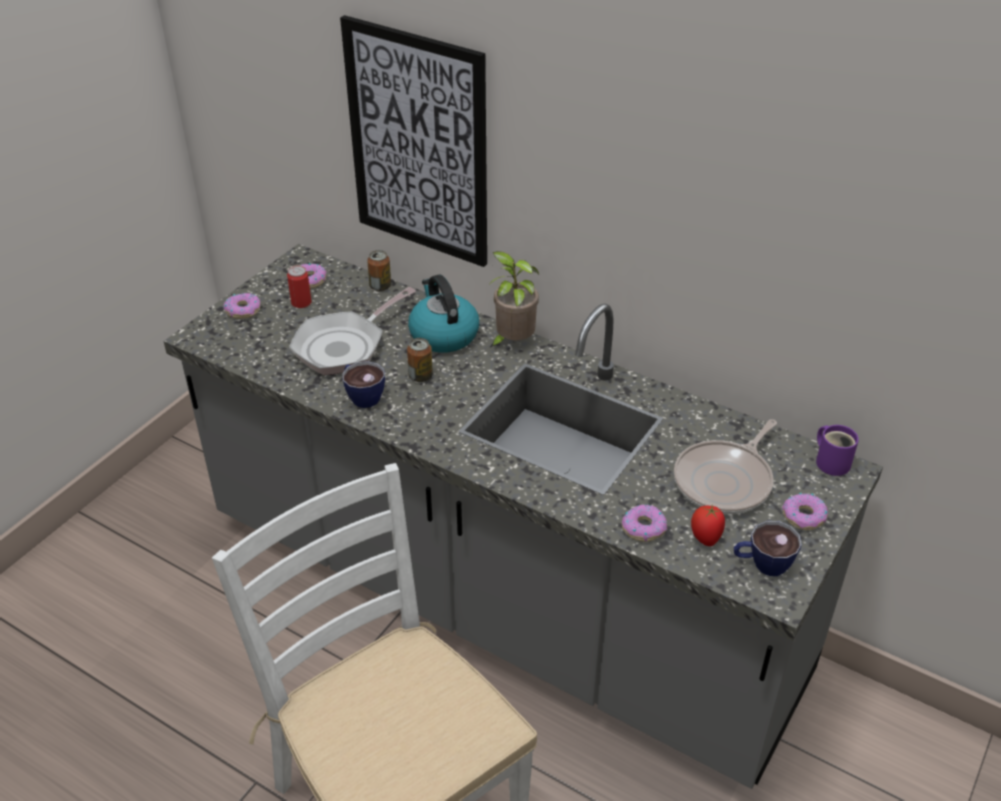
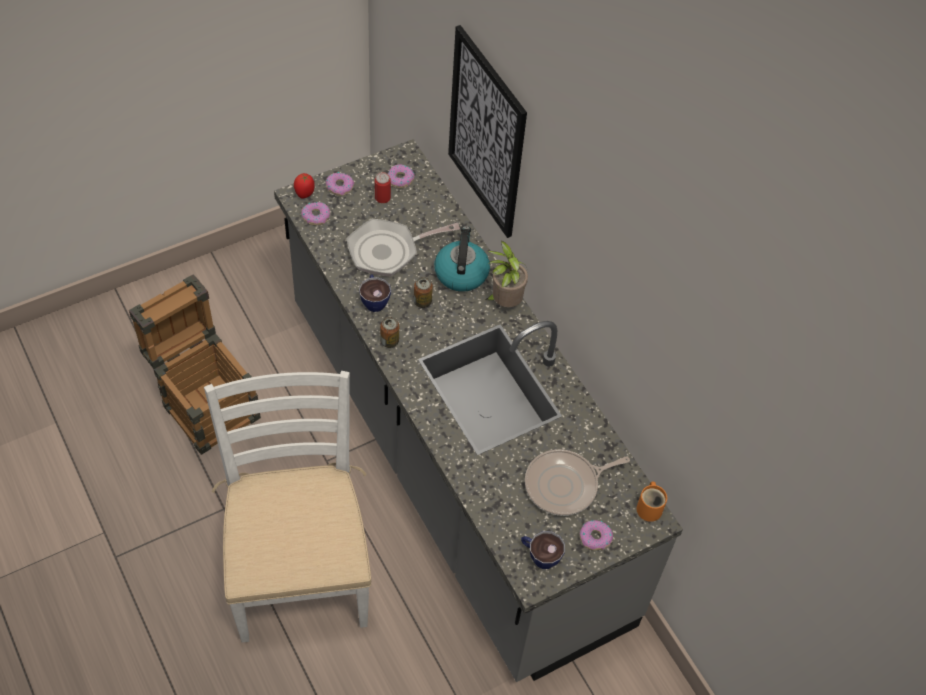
camera: 25 degrees right, 15 degrees up
(162, 672) = (205, 403): none -> crate
(380, 286) = (445, 207): can -> can (389, 341)
(643, 528) = (484, 492): donut -> donut (316, 216)
(705, 538) = (518, 519): tomato -> tomato (305, 193)
(832, 461) = (650, 507): purple mug -> orange mug

